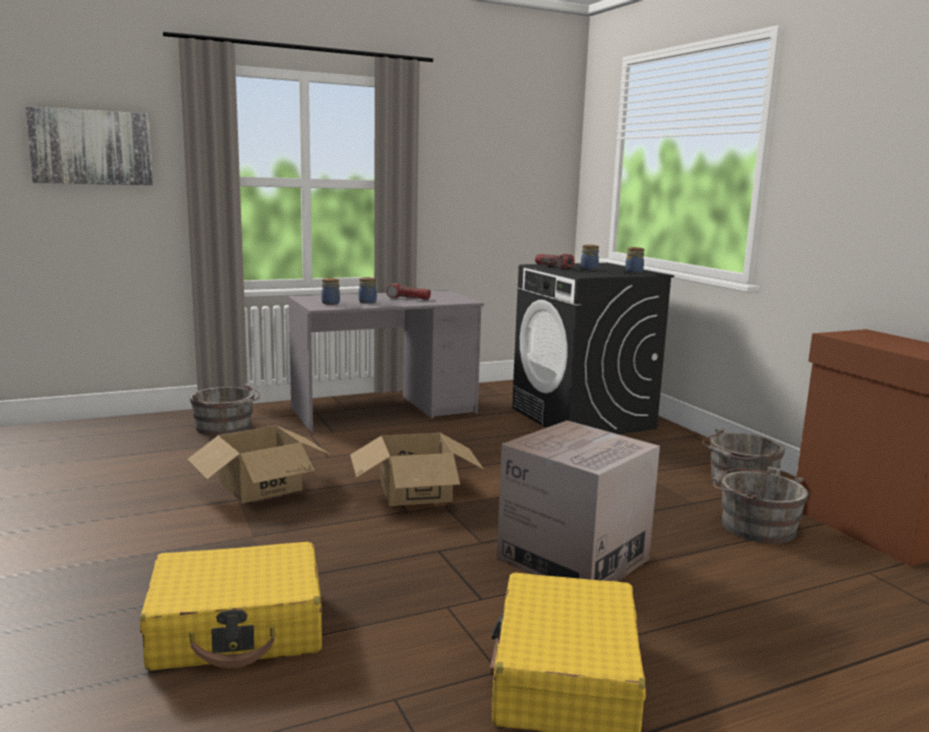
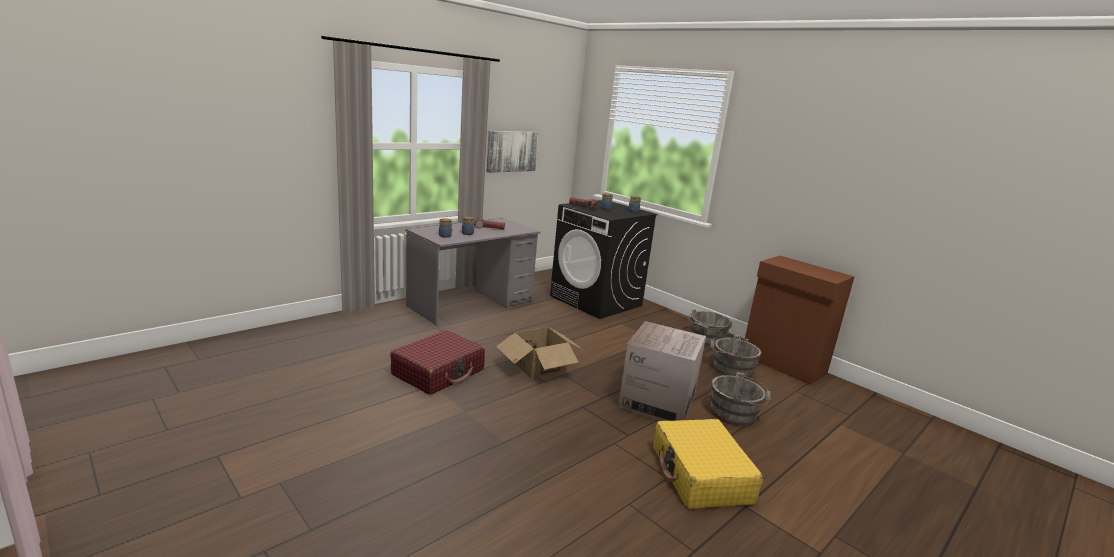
camera: 20 degrees left, 5 degrees up
(91, 147) = (263, 122): picture -> picture (511, 151)
(226, 428) = (373, 327): grey bucket -> grey bucket (736, 414)
(238, 628) = (510, 476): yellow suitcase -> none
(261, 486) = (438, 372): cardboard box -> red suitcase

